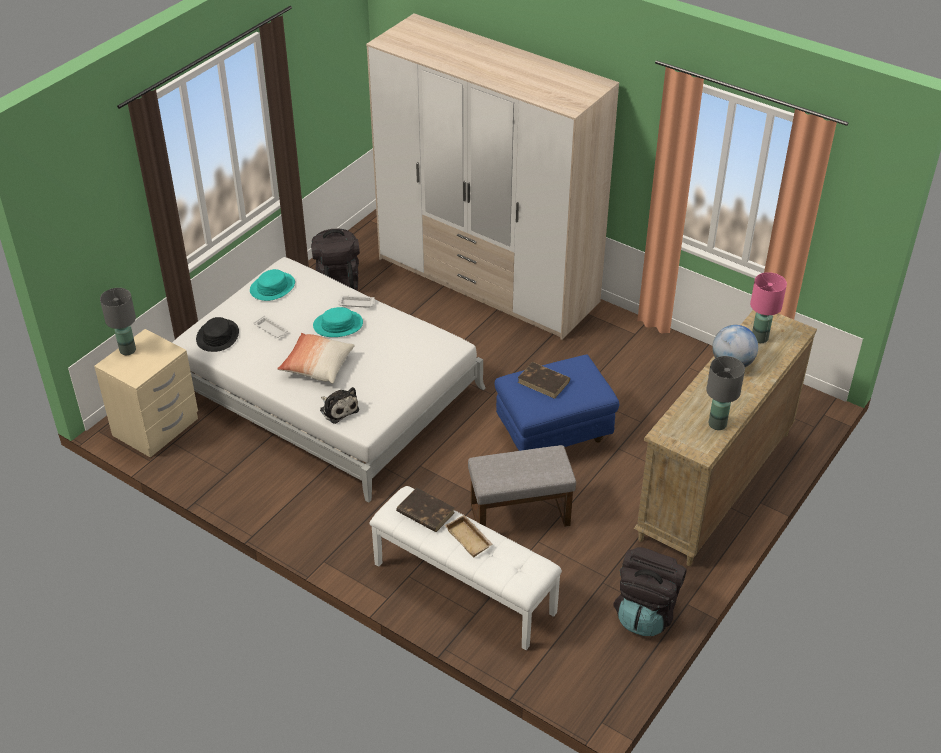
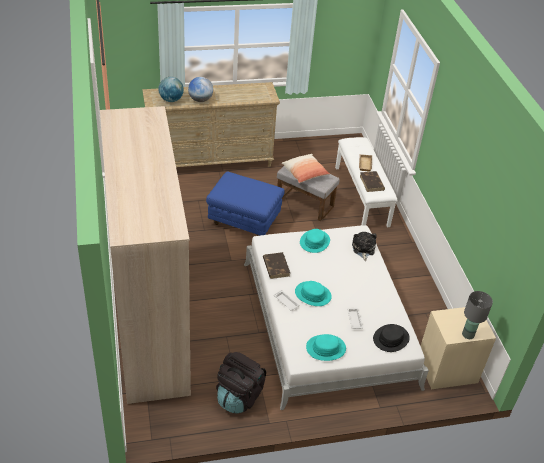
camera: 140 degrees left, 0 degrees up
(317, 366) = (351, 278): pillow -> pillow (305, 174)
(402, 380) = (314, 241): none -> turquoise hat
(544, 382) = (249, 194): brown book -> brown book (276, 266)
(646, 612) = (302, 148): black backpack -> none
(716, 424) = (245, 89): grey table lamp -> none
(760, 338) = (171, 100): pink table lamp -> globe

